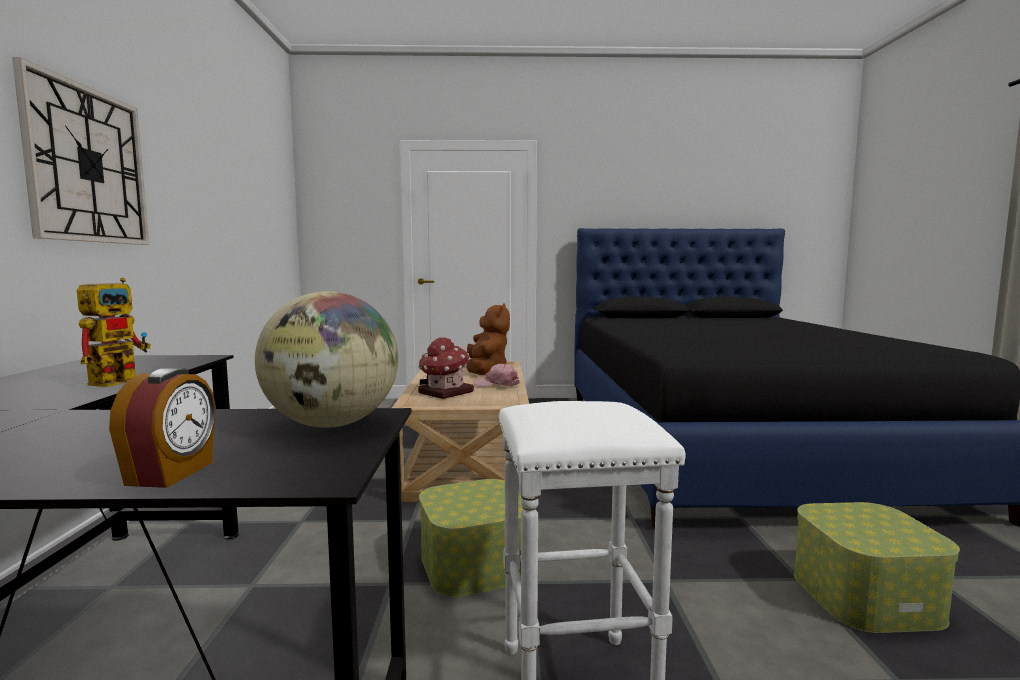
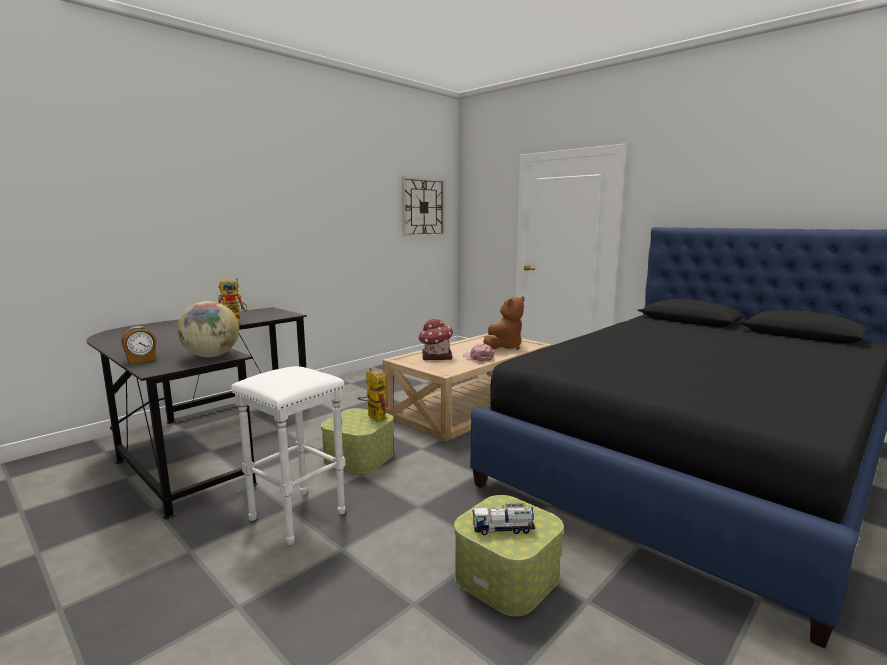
camera: 45 degrees right, 5 degrees up
(87, 165) = (272, 215): wall clock -> wall clock (423, 207)
(482, 489) = (373, 417): none -> toy robot
(885, 533) = (503, 529): none -> toy truck

